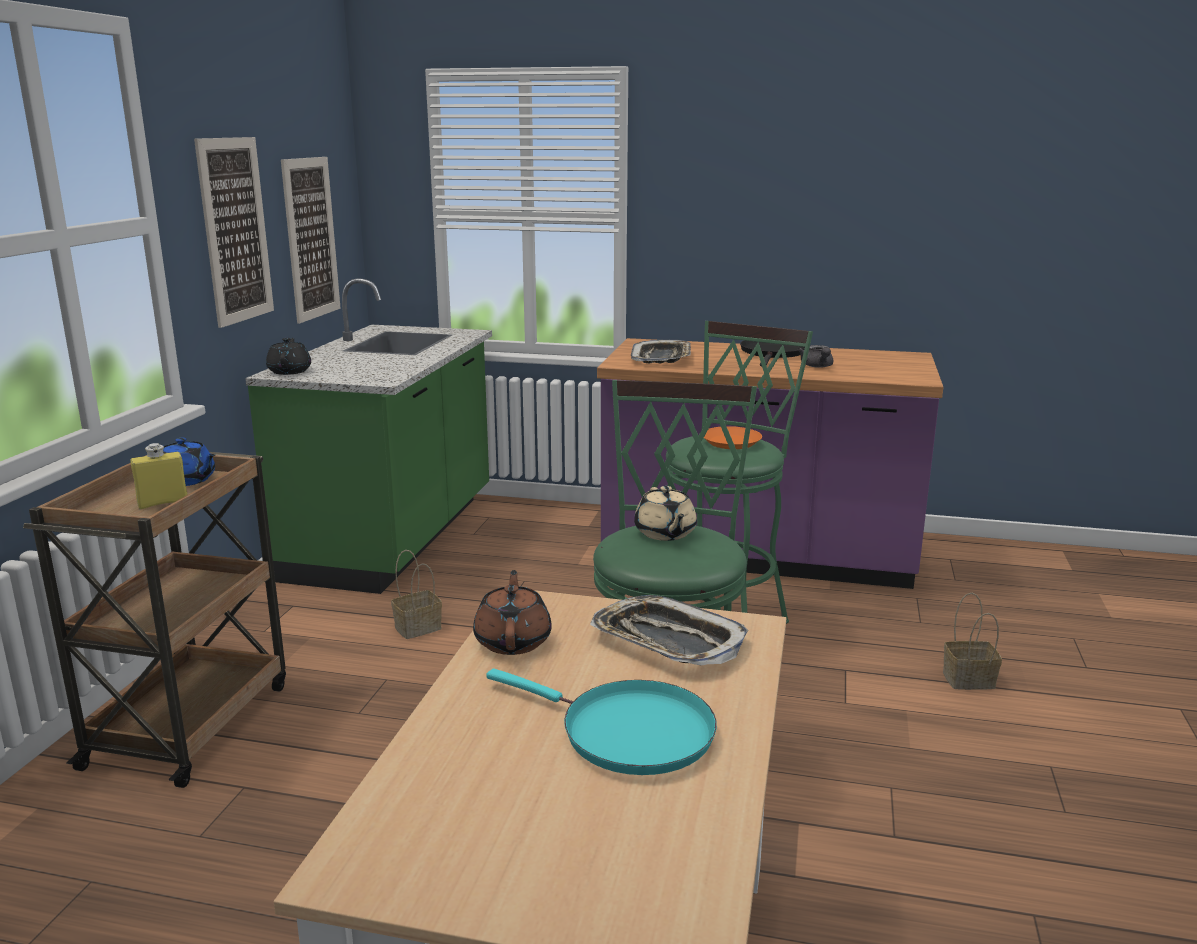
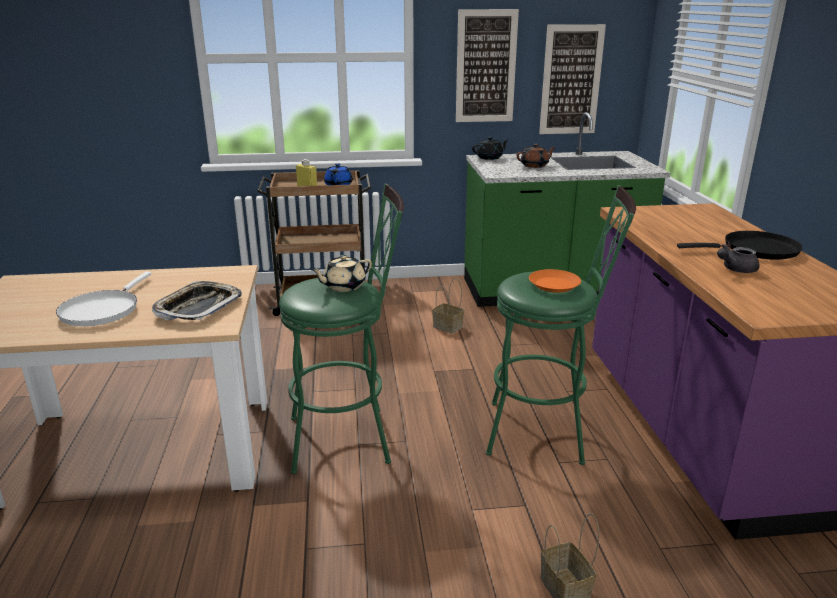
camera: 70 degrees right, 5 degrees up
(513, 640) = (194, 275): brown teapot -> brown teapot (535, 166)
(628, 732) = (102, 310): turquoise frying pan -> white frying pan
(662, 358) = (662, 219): tray -> none

